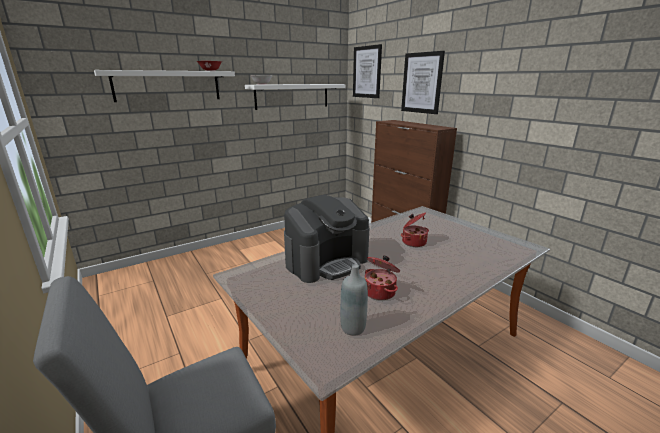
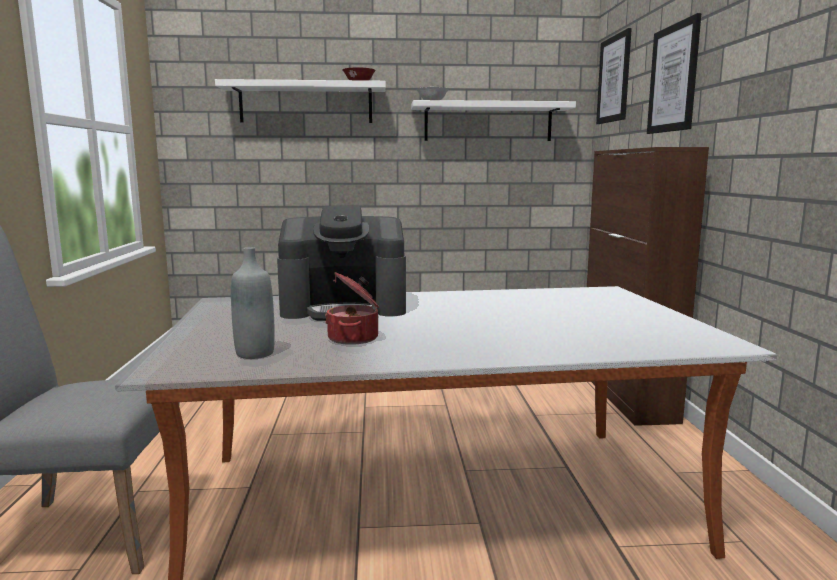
camera: 30 degrees right, 10 degrees down
(413, 242) = (511, 311): cooking pot -> none

